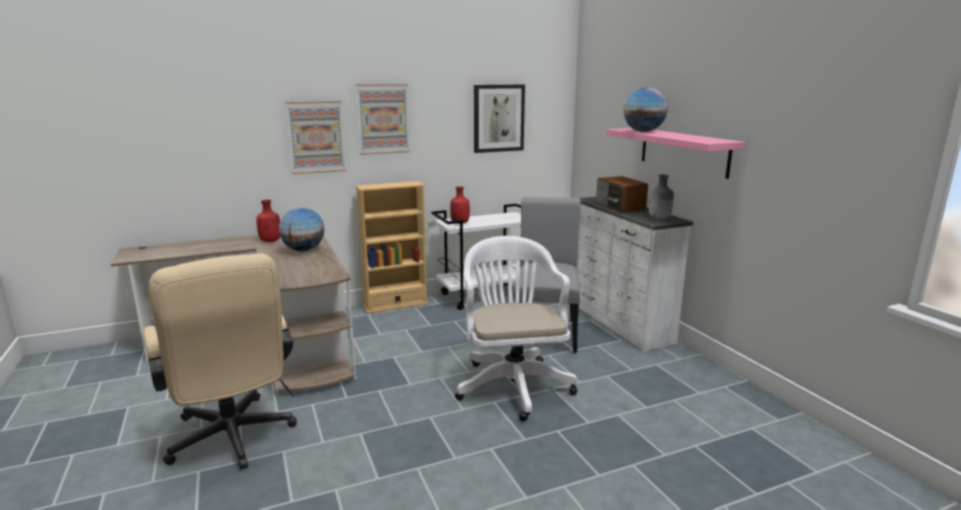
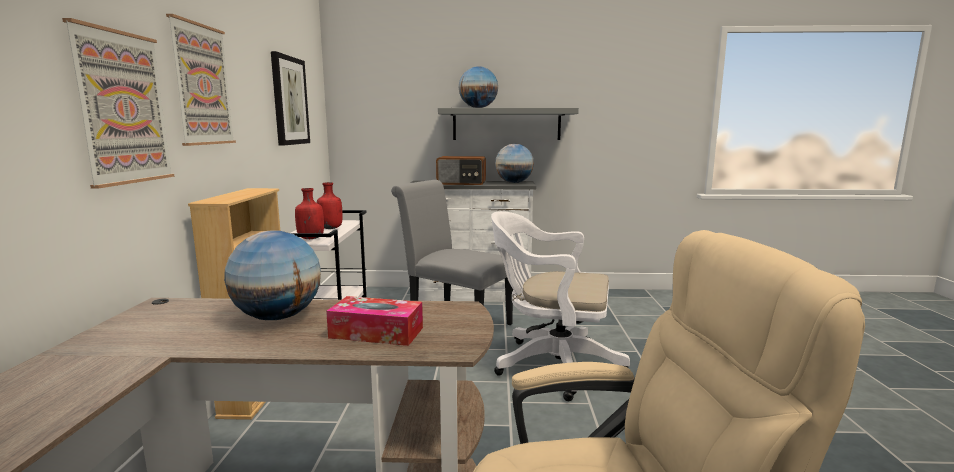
camera: 65 degrees left, 5 degrees down
(271, 241) = (146, 339): red bottle -> red bottle (331, 228)
(291, 268) = (376, 333): none -> tissue box
(659, 218) = (514, 182): grey bottle -> globe
(683, 151) = (506, 124): pink shelf -> grey shelf

